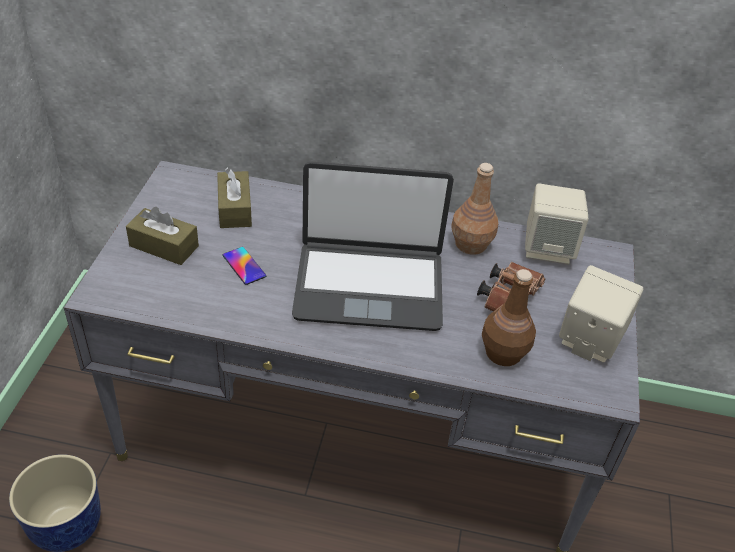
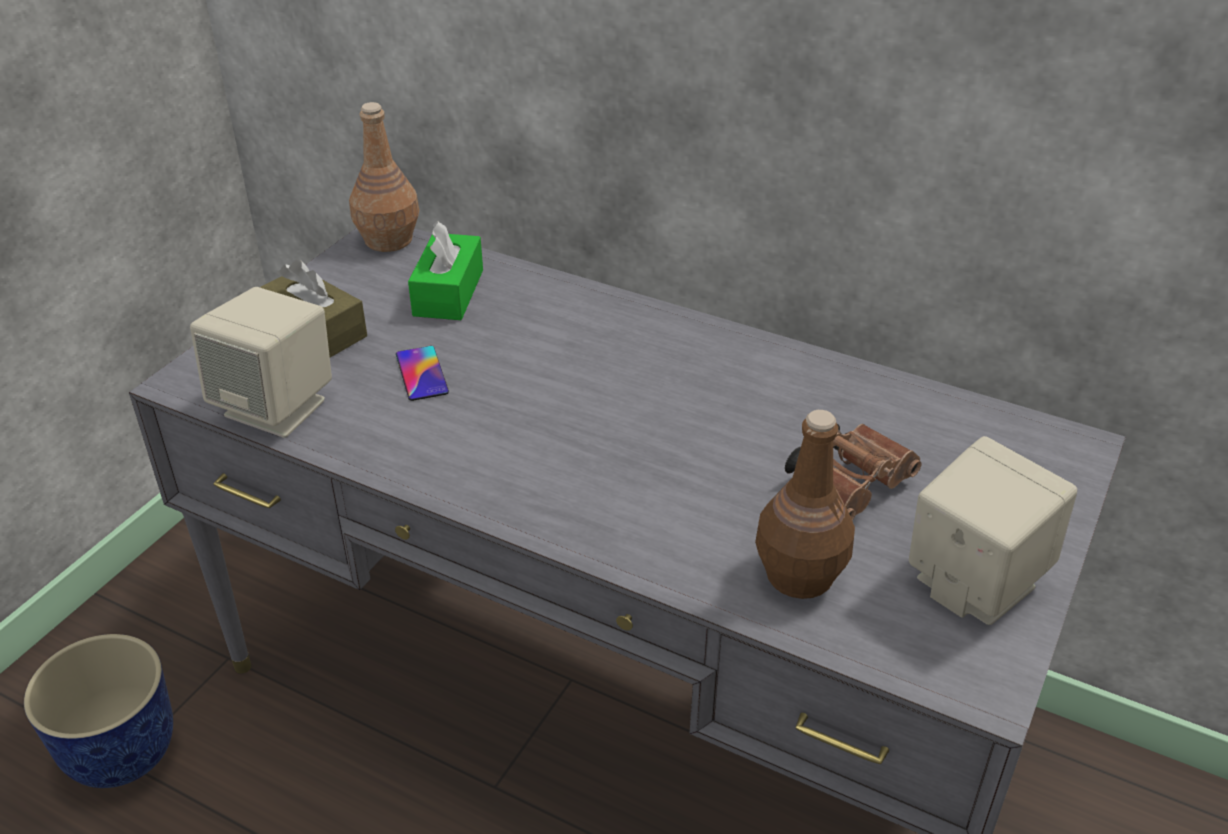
camera: 20 degrees right, 5 degrees down
(235, 209) = (448, 293): brown tissue box -> green tissue box
(369, 286) = (609, 432): laptop -> none
(471, 244) = (816, 394): brown bottle -> brown bottle (389, 240)
(548, 248) = (955, 420): beige speaker -> beige speaker (277, 407)

